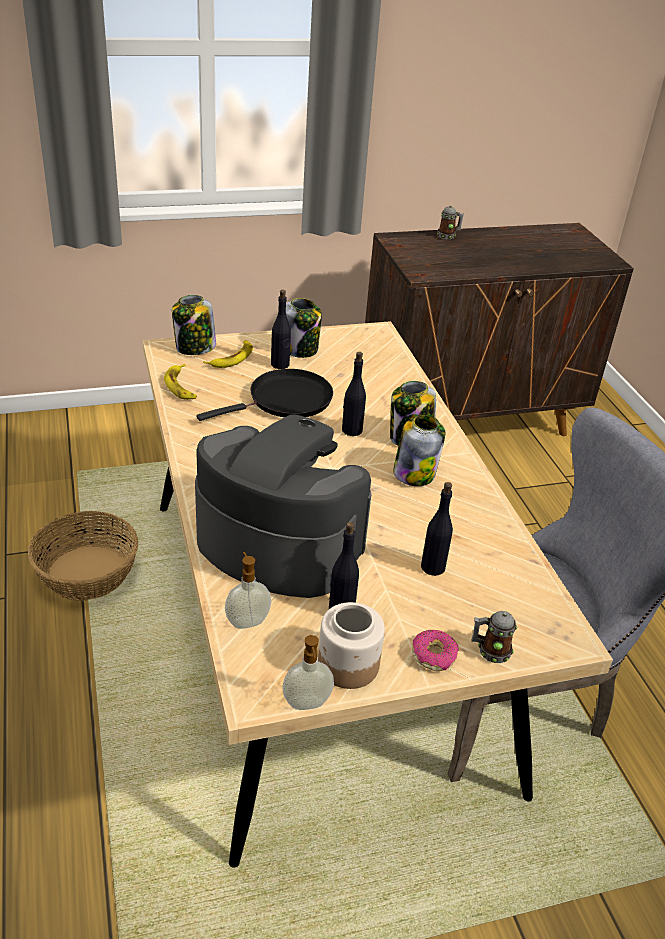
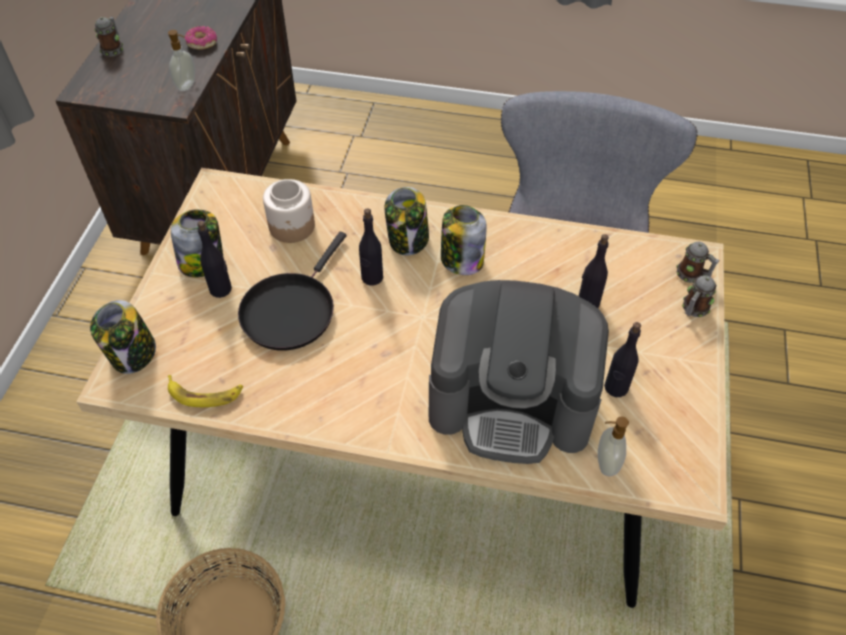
camera: 60 degrees left, 15 degrees up
(232, 358) = (179, 327): banana -> none
(278, 543) = (512, 401): coffee machine -> coffee machine turned 135 degrees counterclockwise
(285, 400) = (291, 310): black frying pan -> black frying pan turned 150 degrees counterclockwise
(307, 704) = (714, 454): soap dispenser -> soap dispenser (187, 85)
(348, 665) = (681, 409): jar -> jar (292, 226)
(434, 655) = (687, 347): donut -> donut (202, 42)
(539, 640) = (692, 275): none -> mug

